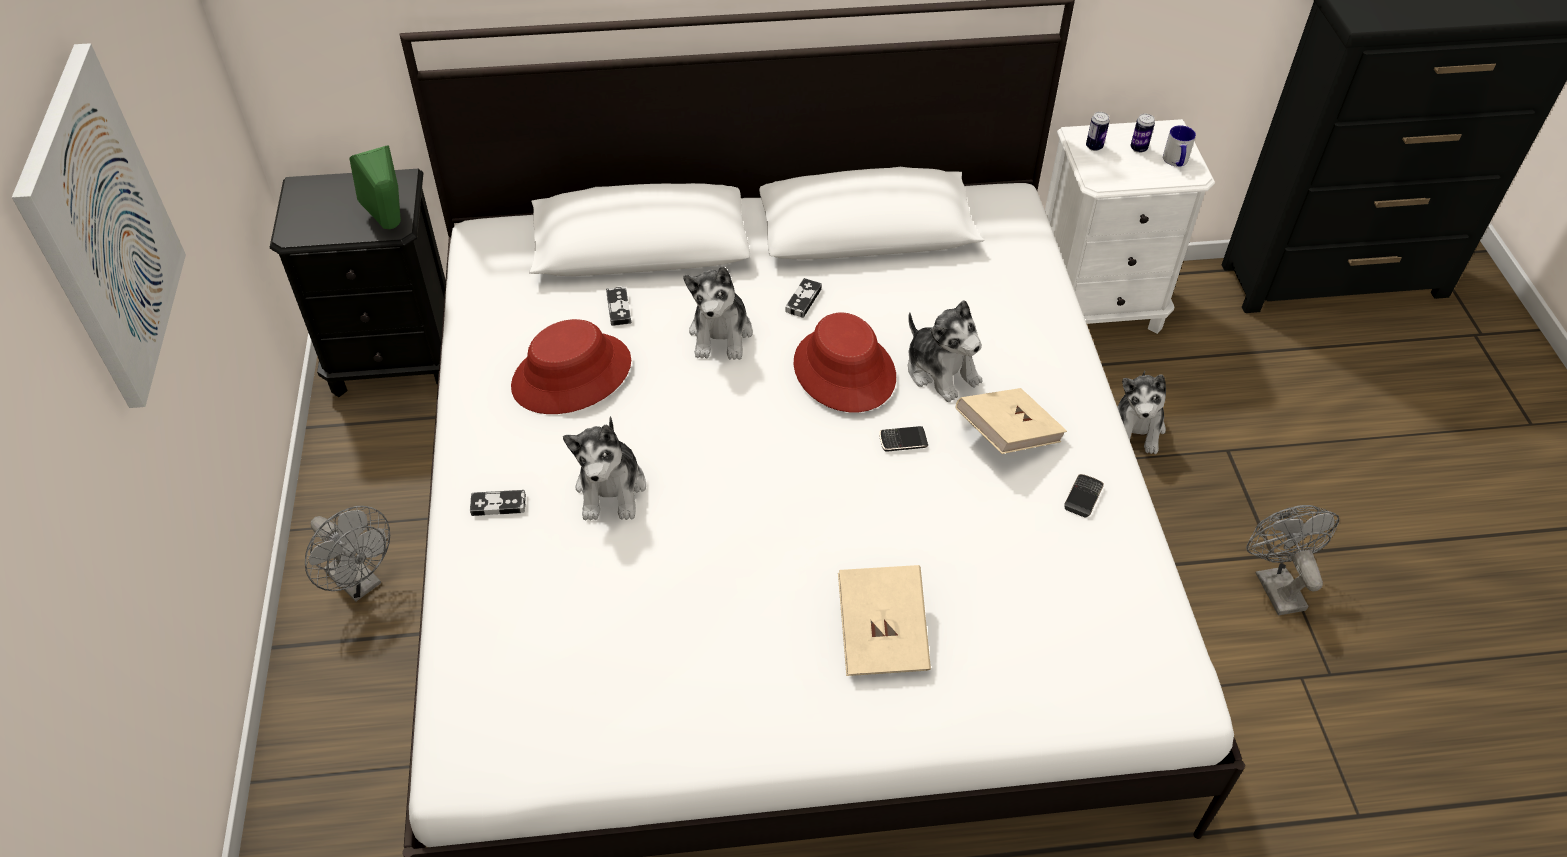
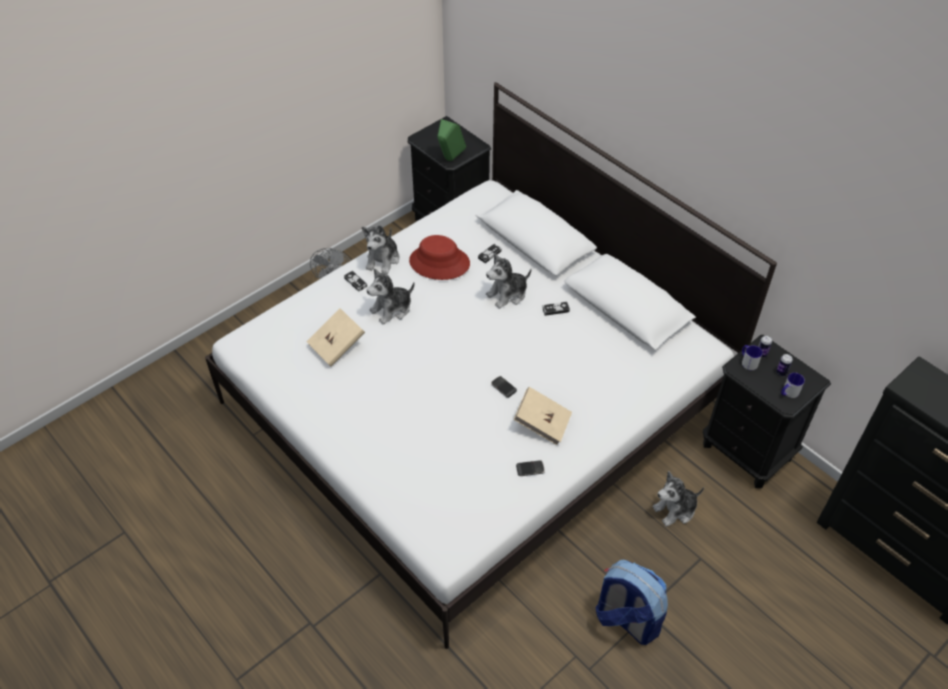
camera: 55 degrees right, 0 degrees up
(101, 230) = (284, 81): picture -> none
(843, 371) = (526, 346): red hat -> none
(882, 635) = (392, 434): beige book -> beige book (337, 346)
(941, 371) = (559, 380): plush toy -> plush toy (383, 259)
(1096, 165) = (747, 361): none -> mug
(1097, 306) = (747, 451): white nightstand -> black nightstand
(1275, 584) = (626, 619): grey fan -> backpack

